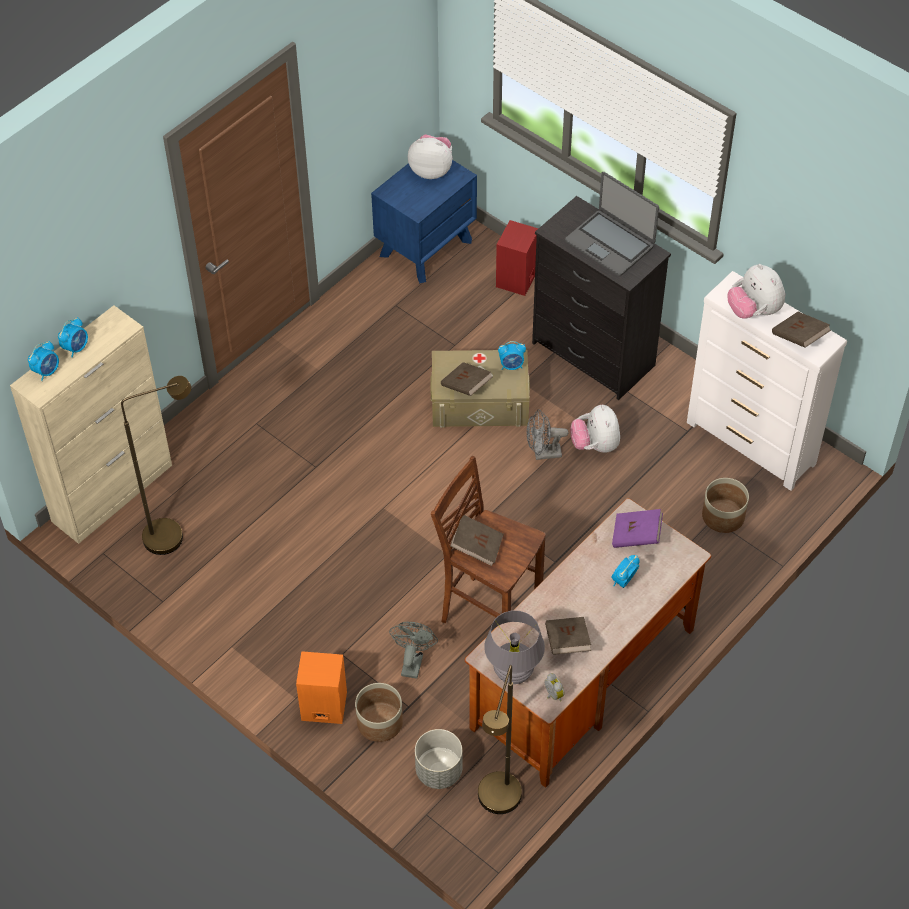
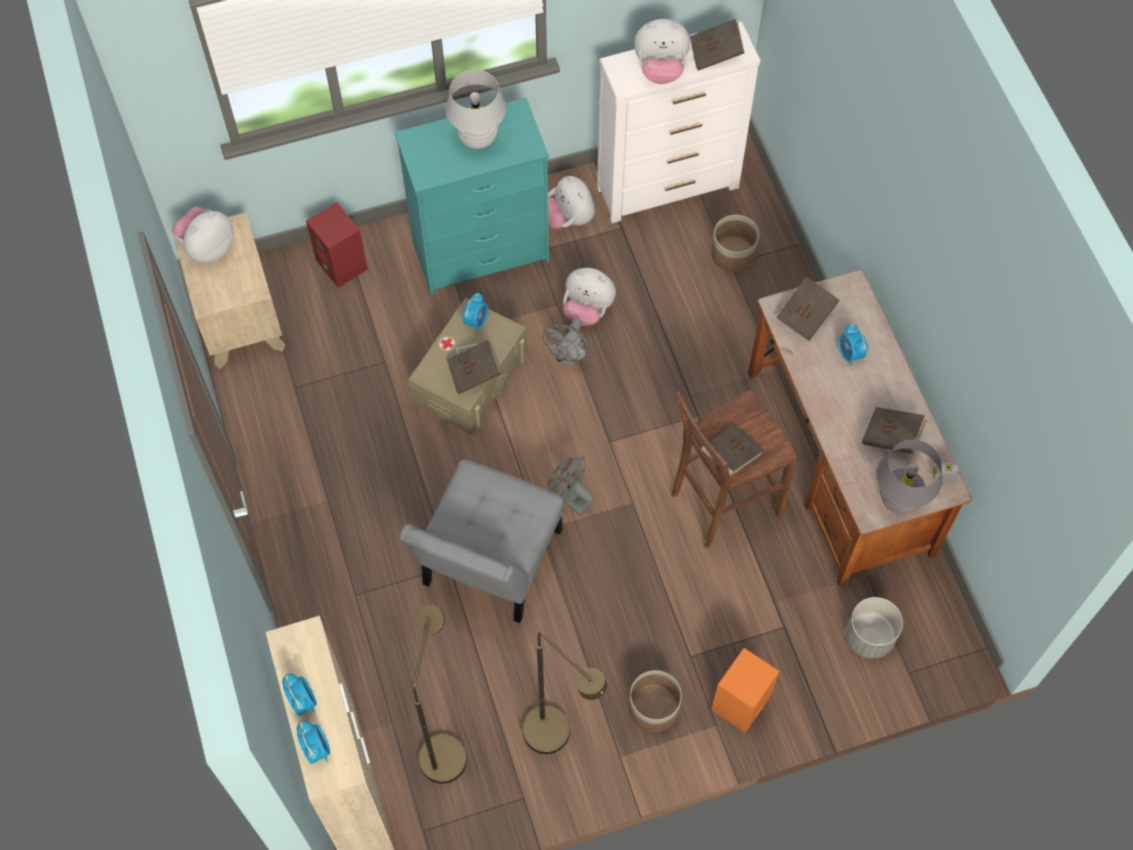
camera: 60 degrees left, 10 degrees up
(333, 489) = (488, 564): none -> grey chair
(380, 722) = (787, 661): planter -> planter (654, 708)
(412, 661) = (735, 597): grey fan -> grey fan (570, 498)
(426, 247) = (240, 320): blue nightstand -> beige nightstand
(498, 806) = (933, 606): brown floor lamp -> brown floor lamp (557, 739)
(593, 355) = (482, 252): black dresser -> turquoise dresser
(610, 243) = (478, 138): laptop -> white table lamp
(636, 536) = (806, 316): purple book -> brown book
(667, 393) = (568, 218): none -> plush toy

